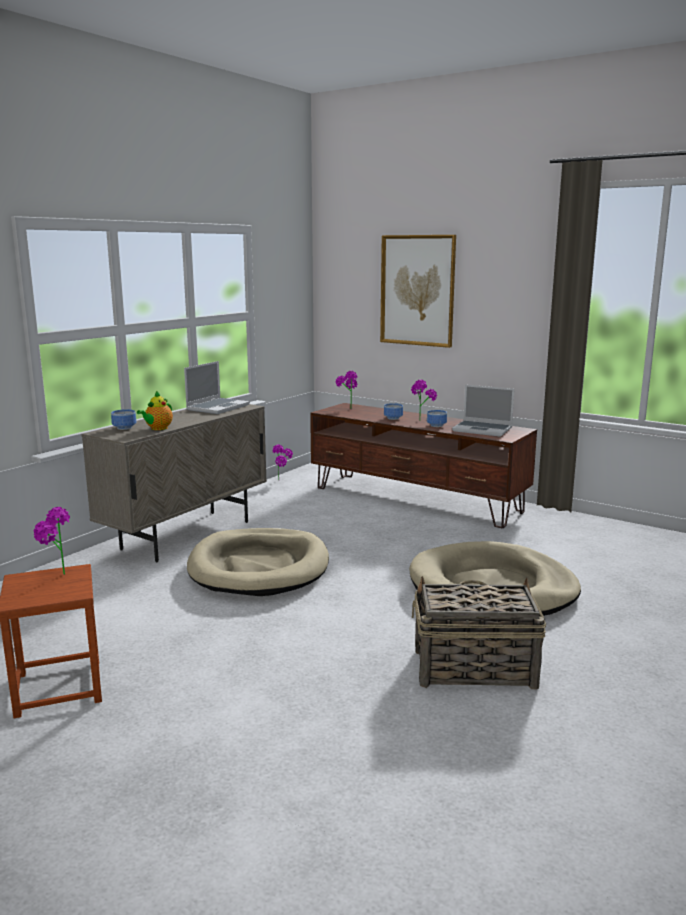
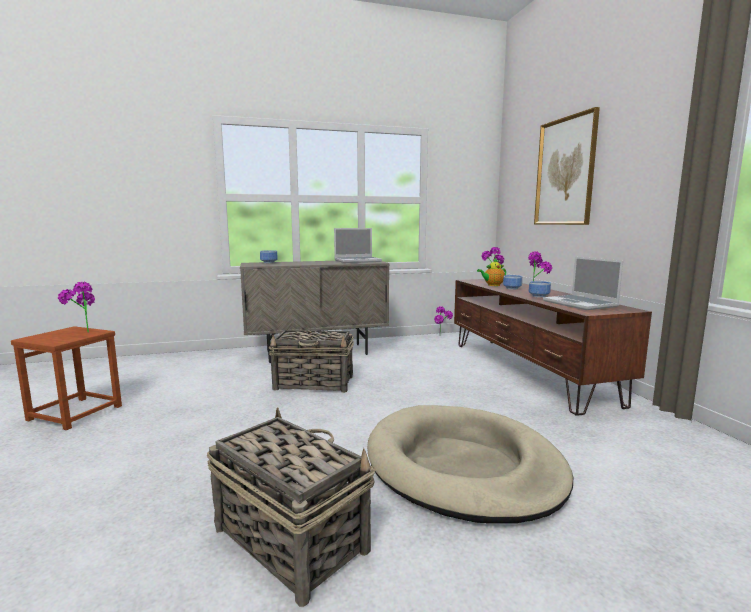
camera: 40 degrees right, 5 degrees down
(157, 428) = (282, 264): teapot -> teapot (492, 285)
(259, 567) = (315, 383): beige dog bed -> basket

